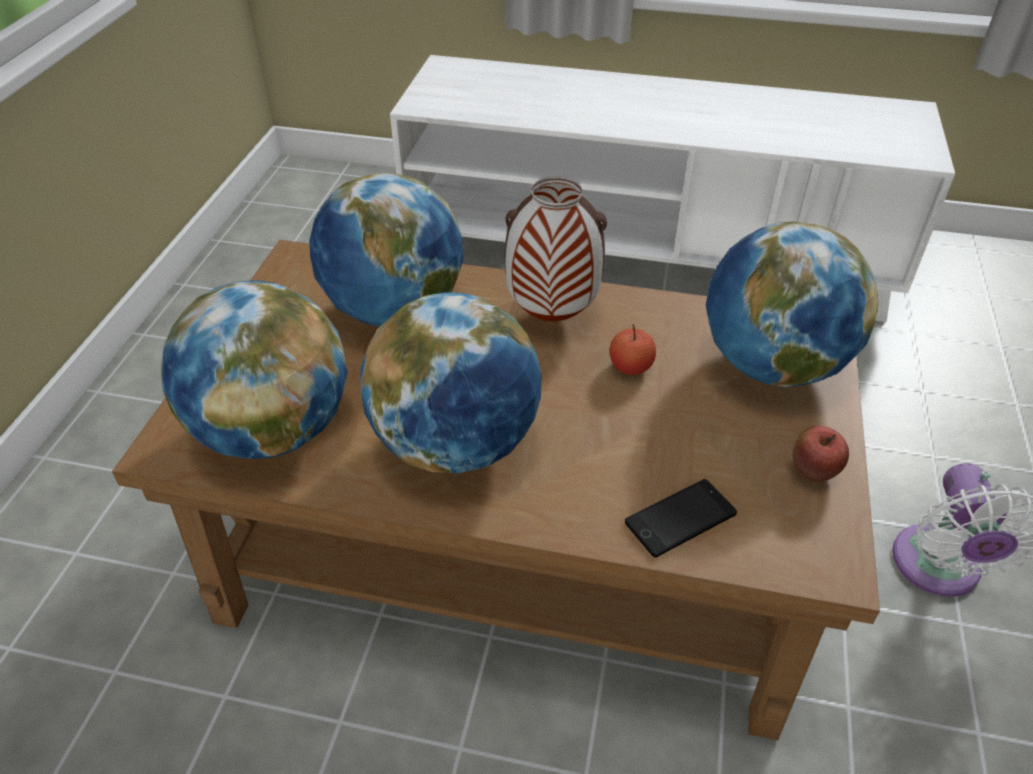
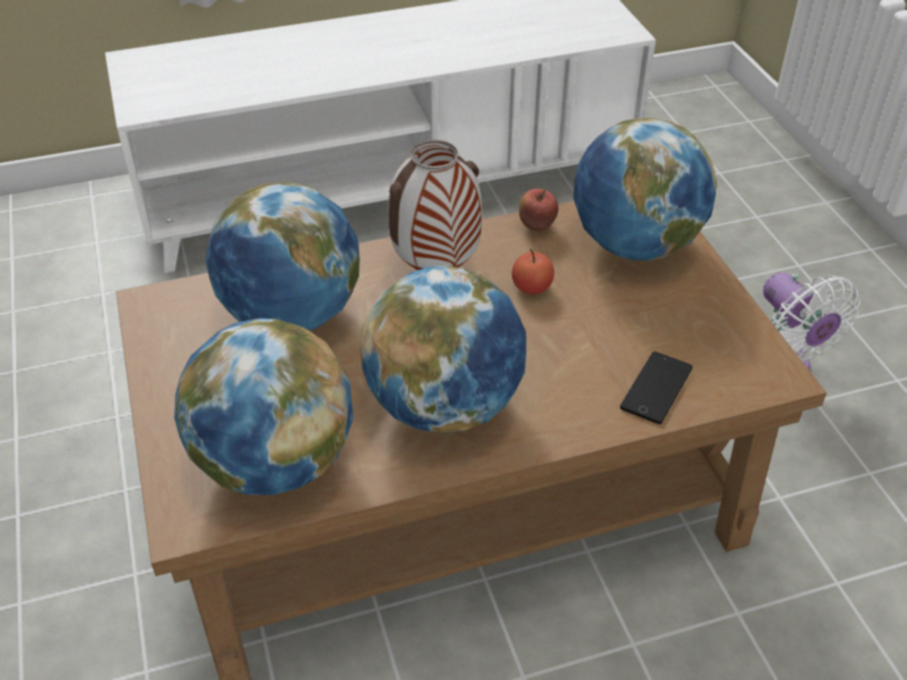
camera: 30 degrees left, 0 degrees up
(812, 472) = (720, 315): apple -> apple (536, 227)

